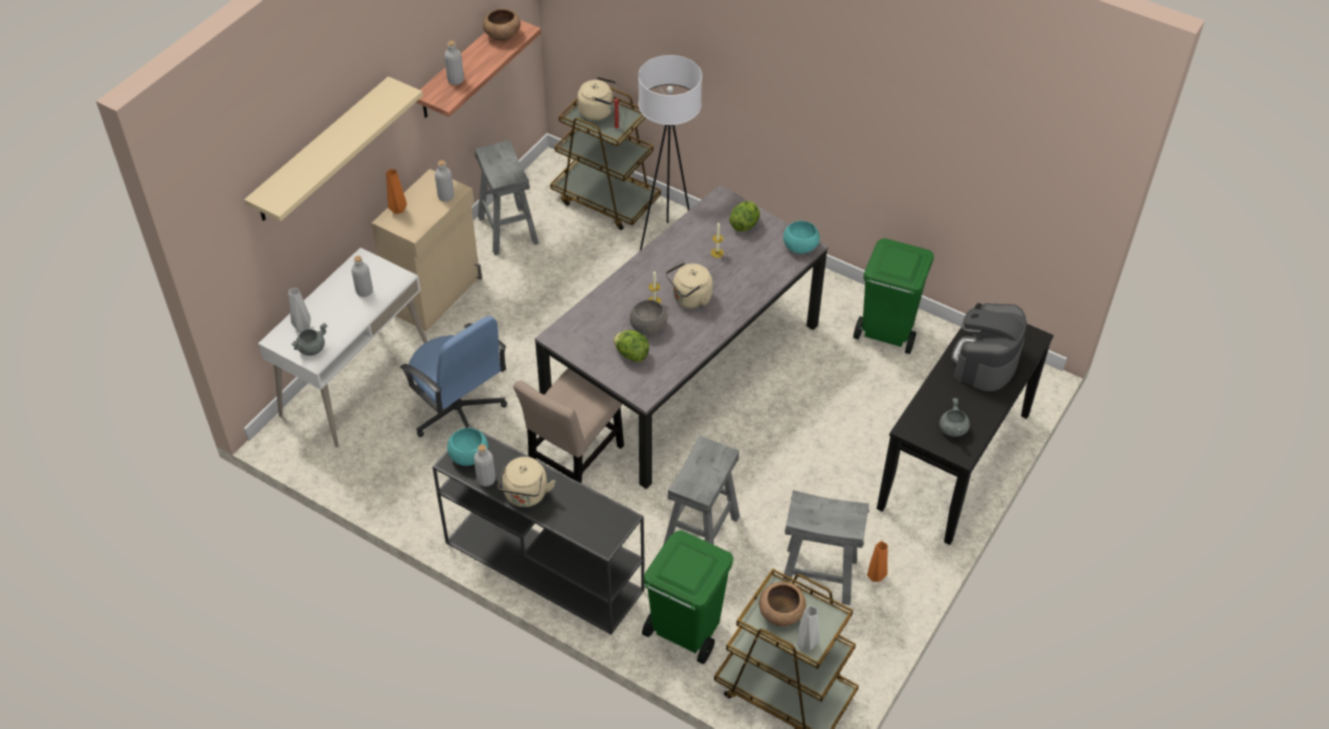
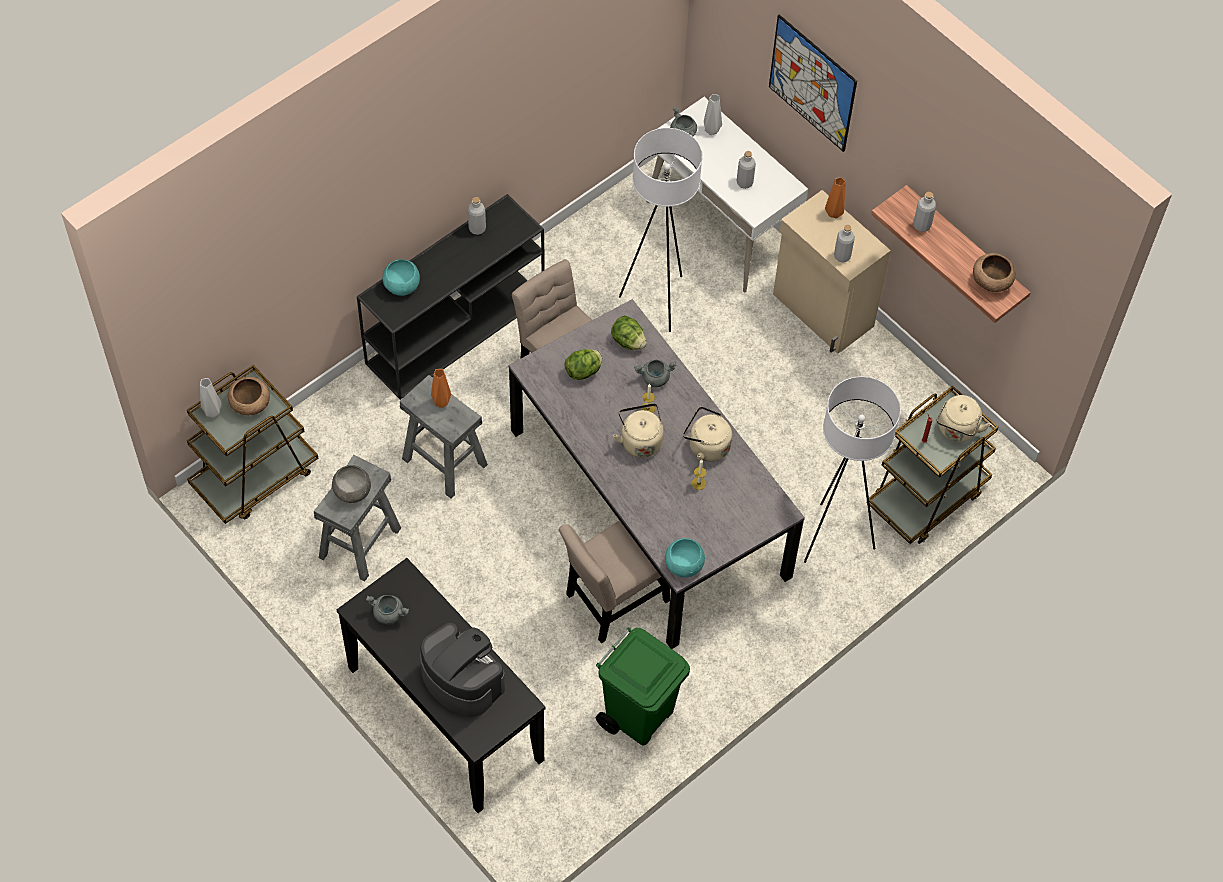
camera: 105 degrees right, 10 degrees up
(322, 150) = (812, 83): beige shelf -> picture
(458, 412) = (657, 300): blue office chair -> white floor lamp
(469, 455) = (509, 222): turquoise bowl -> turquoise bowl (402, 285)
(507, 230) = (902, 392): grey stool -> none
(525, 495) = (448, 253): beige kettle -> beige kettle (706, 446)
(620, 303) = (654, 378): none -> grey cooking pot
(648, 326) = (616, 395): grey bowl -> grey bowl (352, 491)
(685, 631) = (345, 419): green trash can -> none
(744, 224) = (733, 521): lettuce -> lettuce (628, 341)
(791, 372) = (613, 601): none -> beige chair
(876, 577) = (339, 591): orange vase -> orange vase (441, 403)

